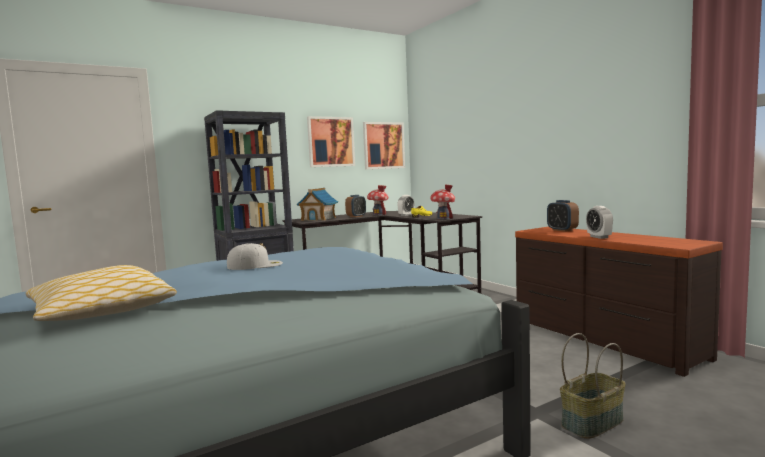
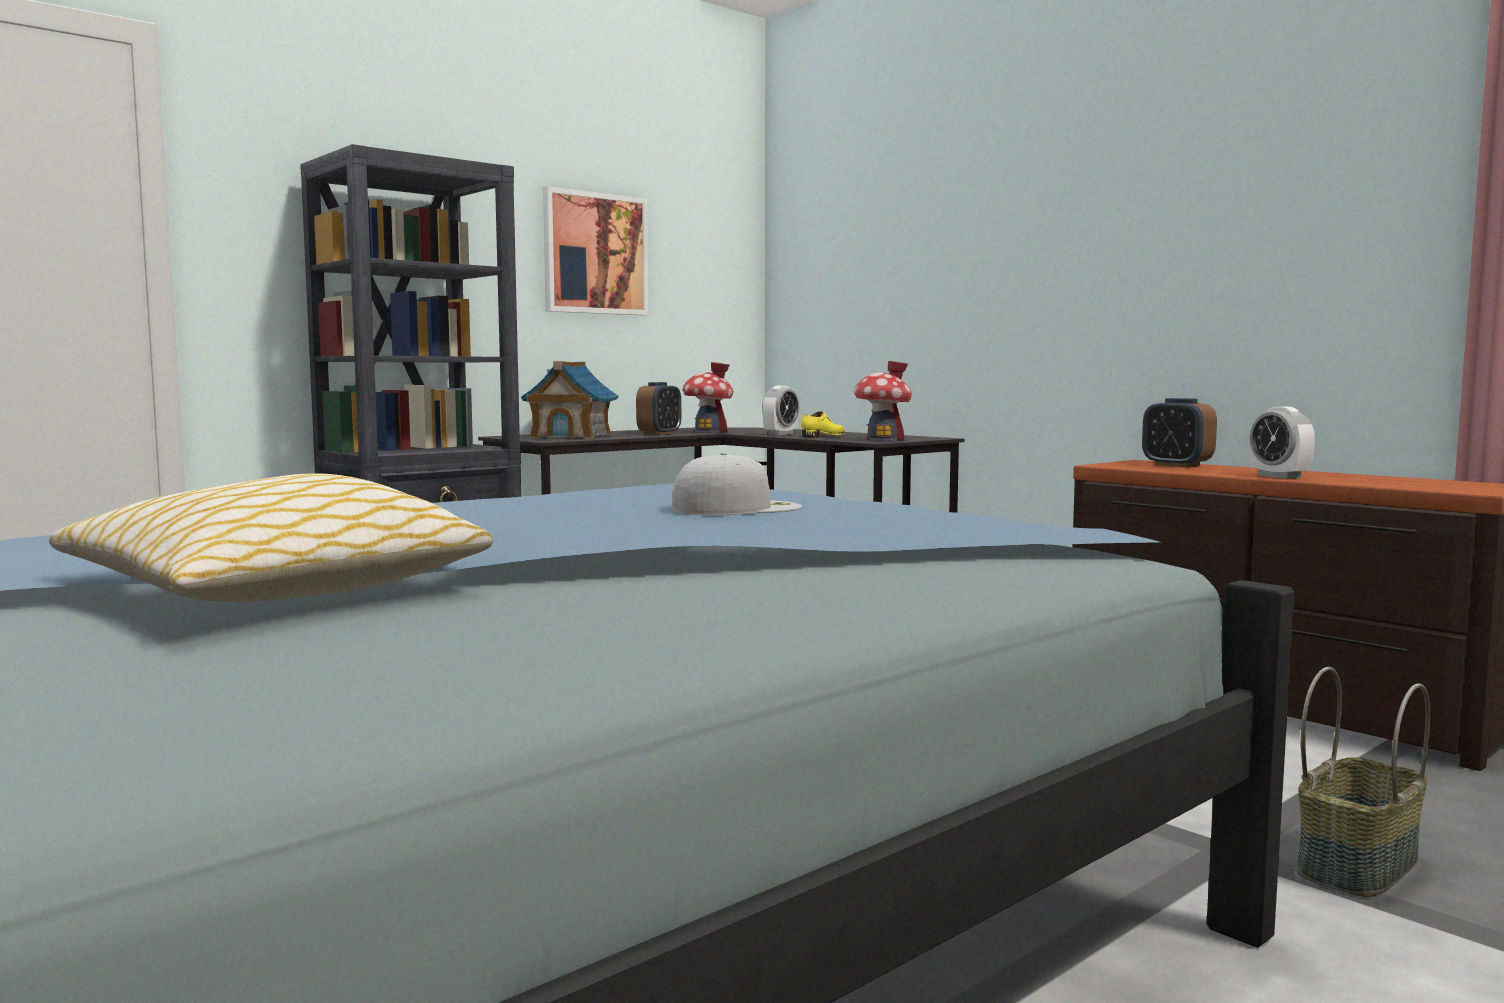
camera: 10 degrees left, 0 degrees up
(255, 265) = (563, 508): white cap -> white cap (737, 508)
(383, 145) = (710, 272): picture -> none

